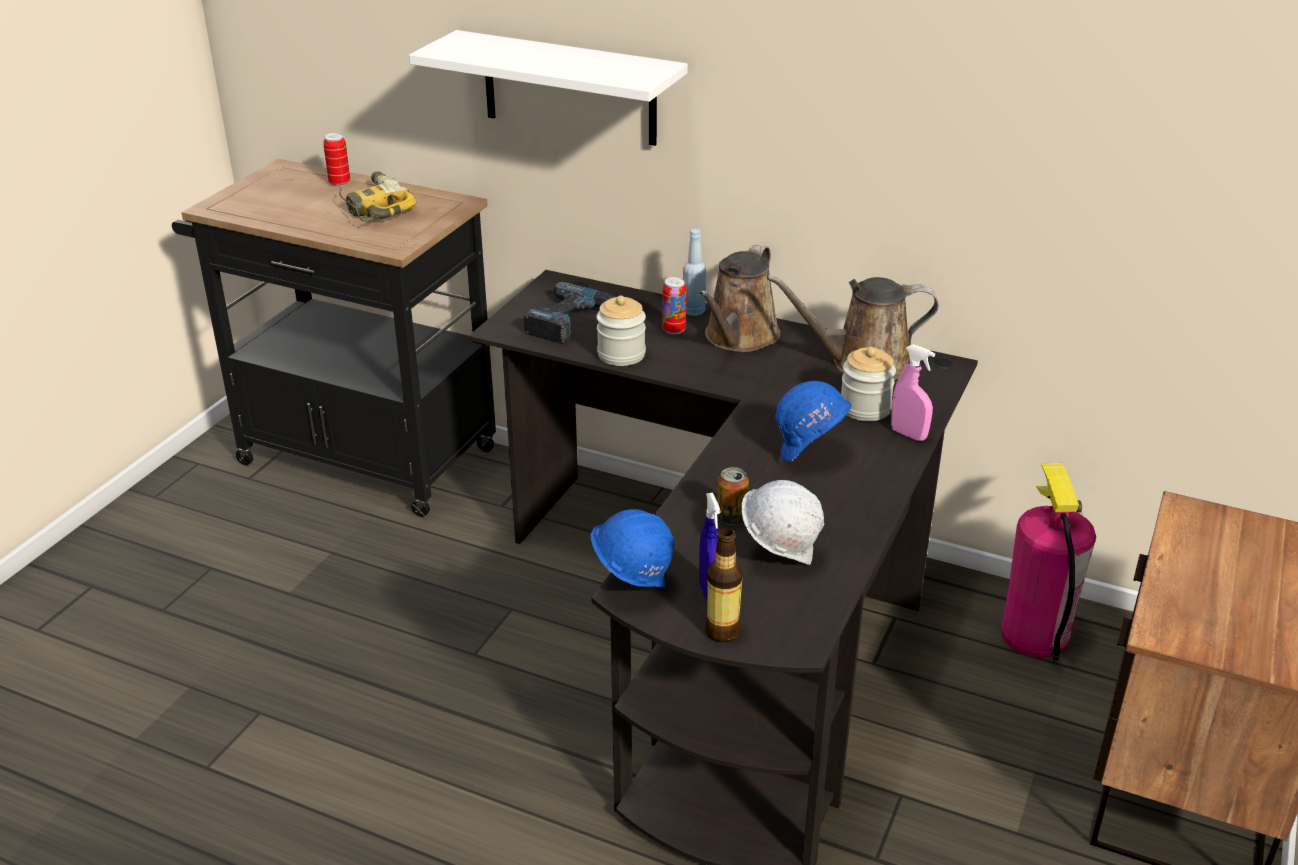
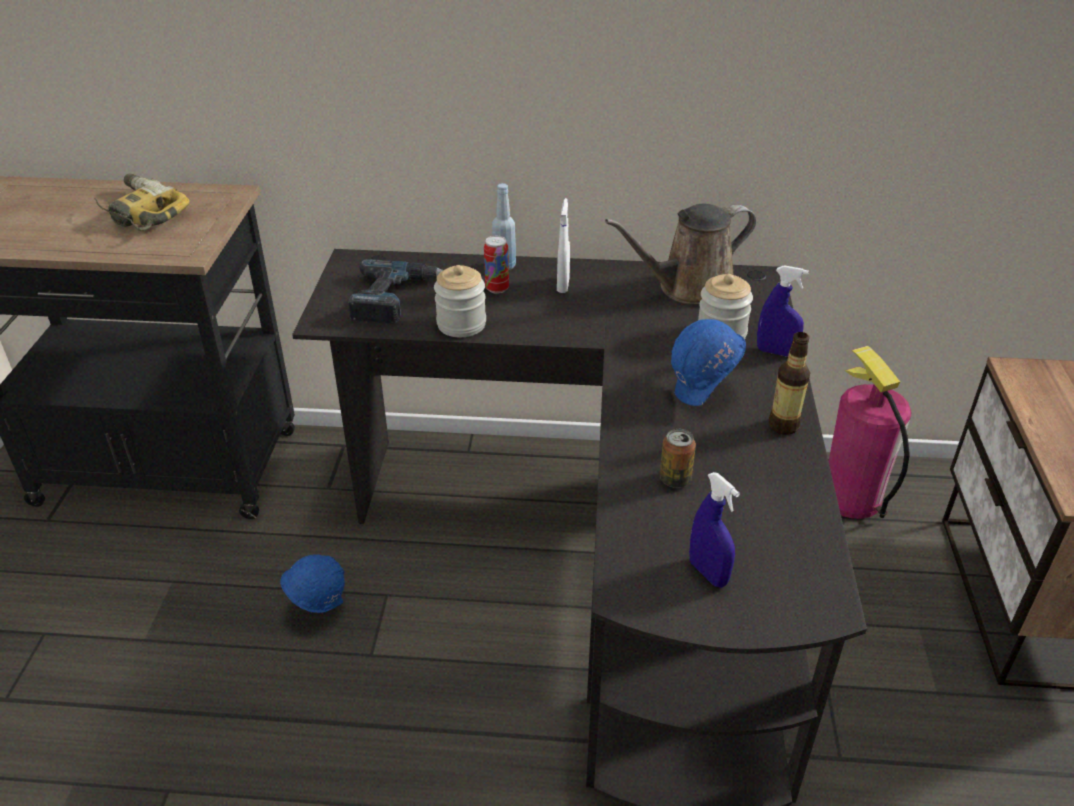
camera: 20 degrees left, 5 degrees up
(339, 183) = (86, 192): can -> none
(569, 88) = (341, 55): white shelf -> none
(632, 585) = (625, 585): blue hard hat -> blue hard hat (318, 606)
(722, 632) = (748, 615): bottle -> bottle (783, 426)
(739, 338) = (563, 285): brown watering can -> white spray bottle
(780, 554) = (745, 509): white hard hat -> none
(908, 434) = (776, 352): pink spray bottle -> blue spray bottle

